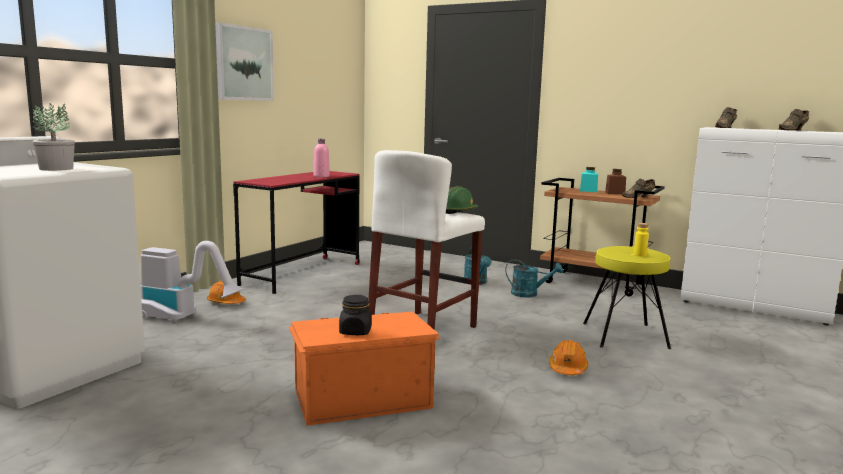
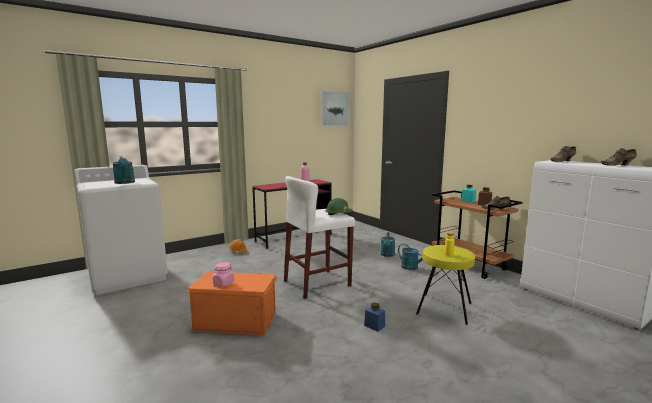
camera: 25 degrees right, 0 degrees up
(56, 169) = (125, 183): potted plant -> turquoise watering can
(184, 318) = (210, 257): vacuum cleaner -> none
(244, 64) = (265, 121): picture -> picture (334, 108)
(355, 332) = (223, 283): black jar -> pink jar
(567, 369) = (374, 326): orange hard hat -> blue jar

